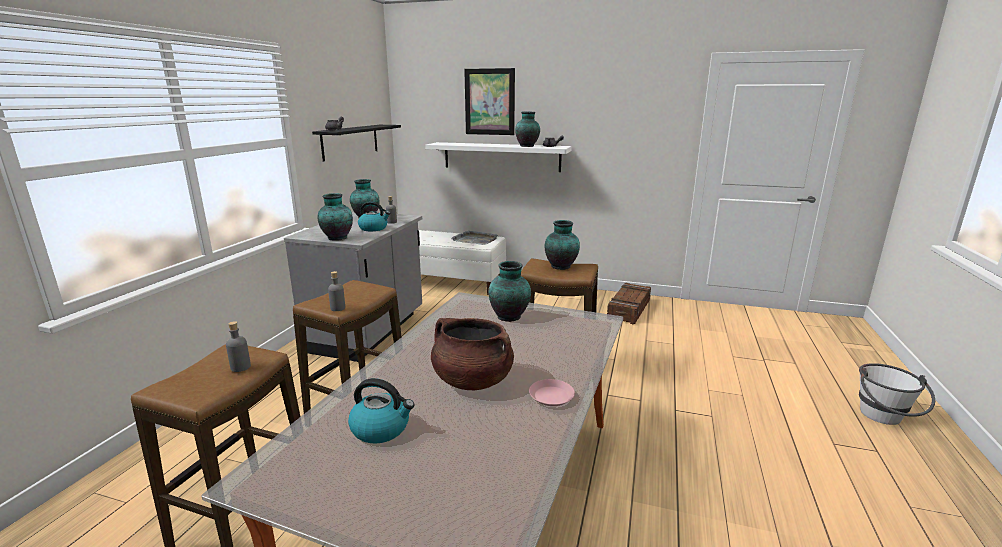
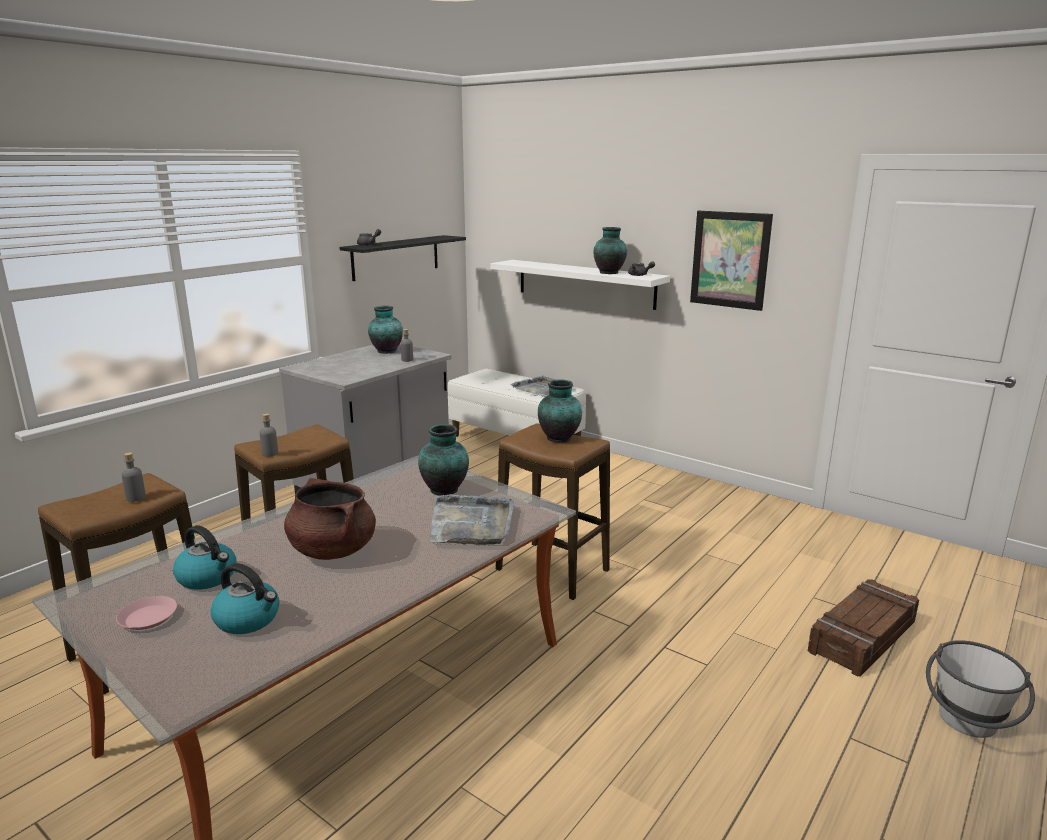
camera: 20 degrees right, 0 degrees up
(337, 238) = (328, 374): vase -> none
(374, 228) = (379, 366): kettle -> kettle (248, 619)
(489, 102) = (573, 211): picture -> picture (730, 260)
(551, 396) = (390, 581): pink plate -> pink plate (147, 617)
(560, 338) = (471, 523): none -> grey tray
(629, 309) = (720, 509): crate -> crate (863, 637)

